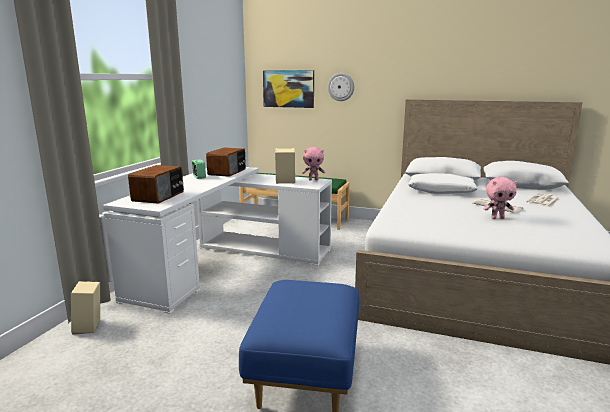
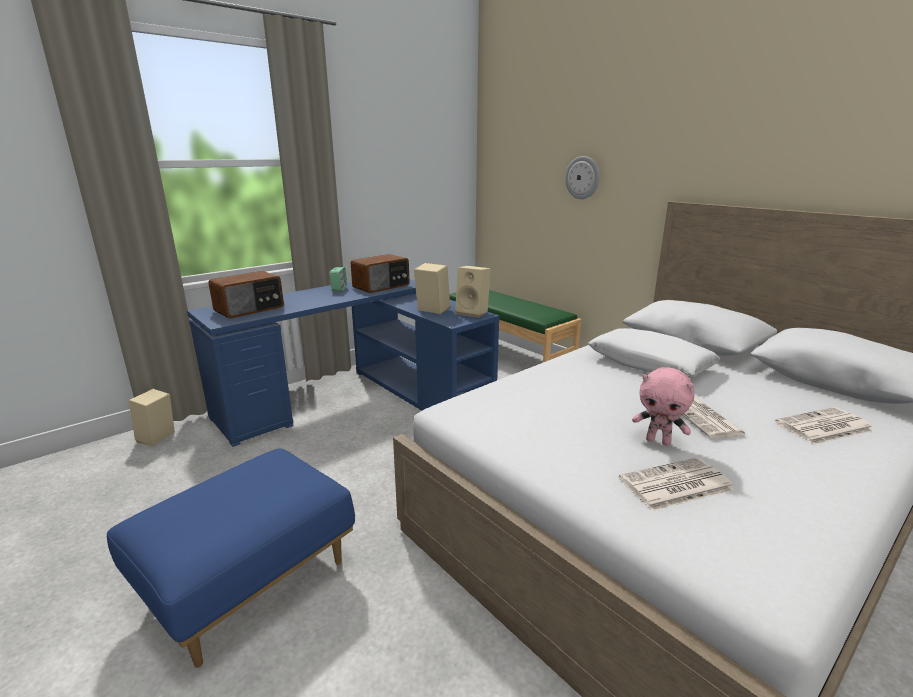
camera: 30 degrees right, 5 degrees up
(227, 262) = (361, 398): white desk -> blue desk
(288, 89) = (520, 178): picture -> none
(313, 180) = (473, 312): pink plush toy -> beige speaker
(528, 230) = (675, 485): none -> newspaper

